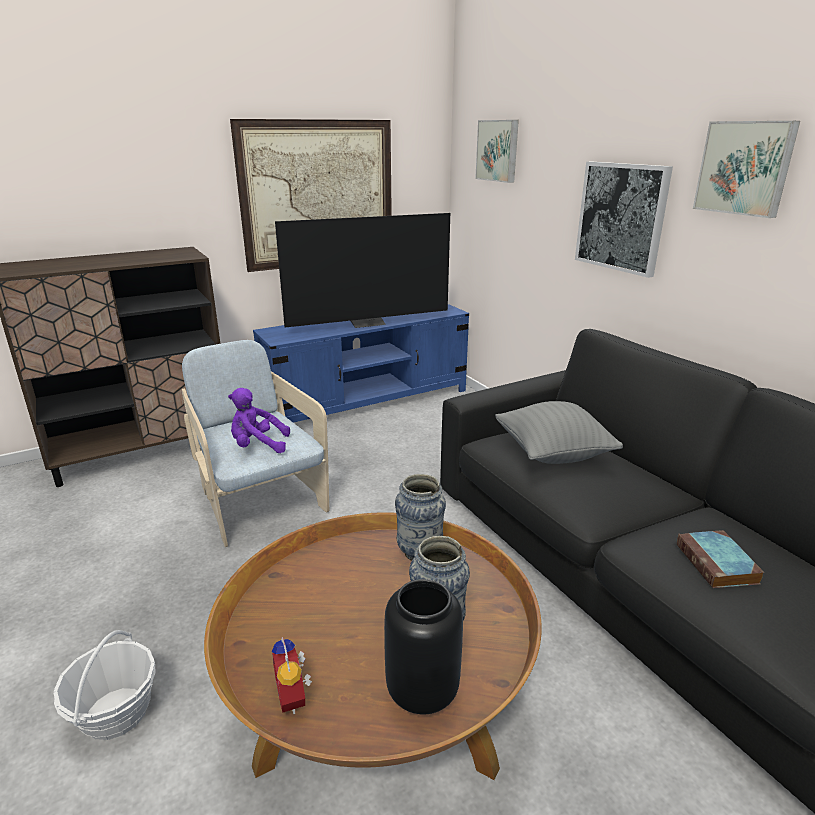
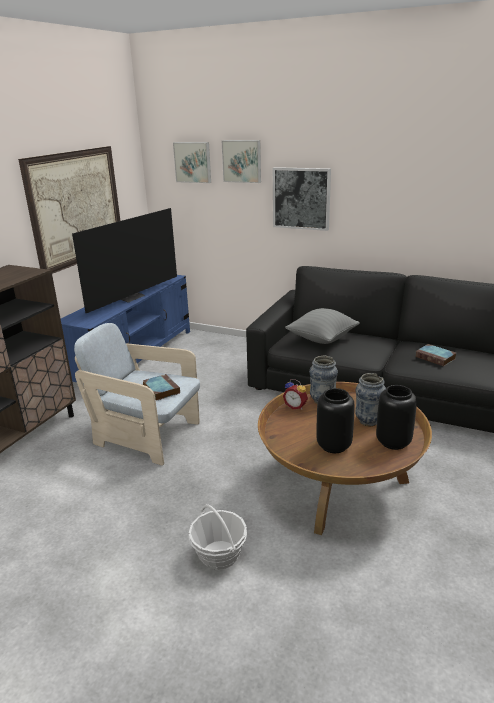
camera: 35 degrees left, 0 degrees up
(258, 446) = (160, 389): purple plush toy -> book
(295, 697) = (352, 467): alarm clock -> alarm clock (296, 406)
(325, 639) = (333, 446): none -> black vase
(745, 168) = (373, 168): picture -> picture (242, 161)

